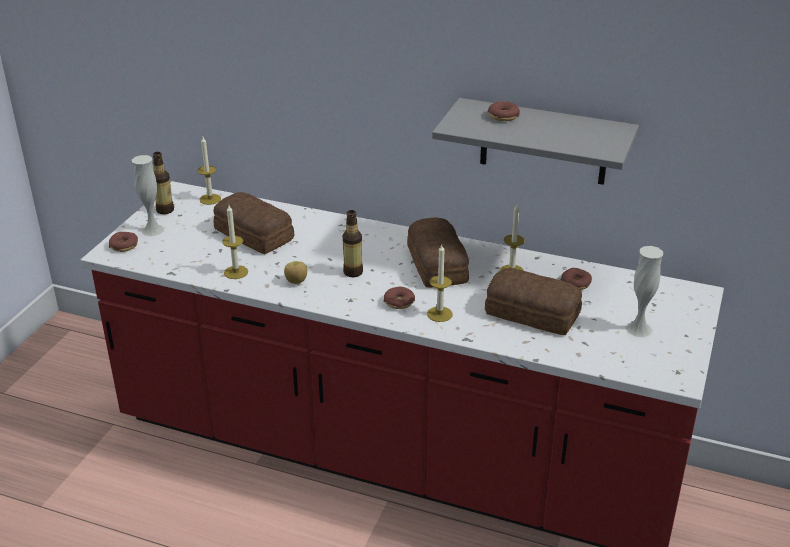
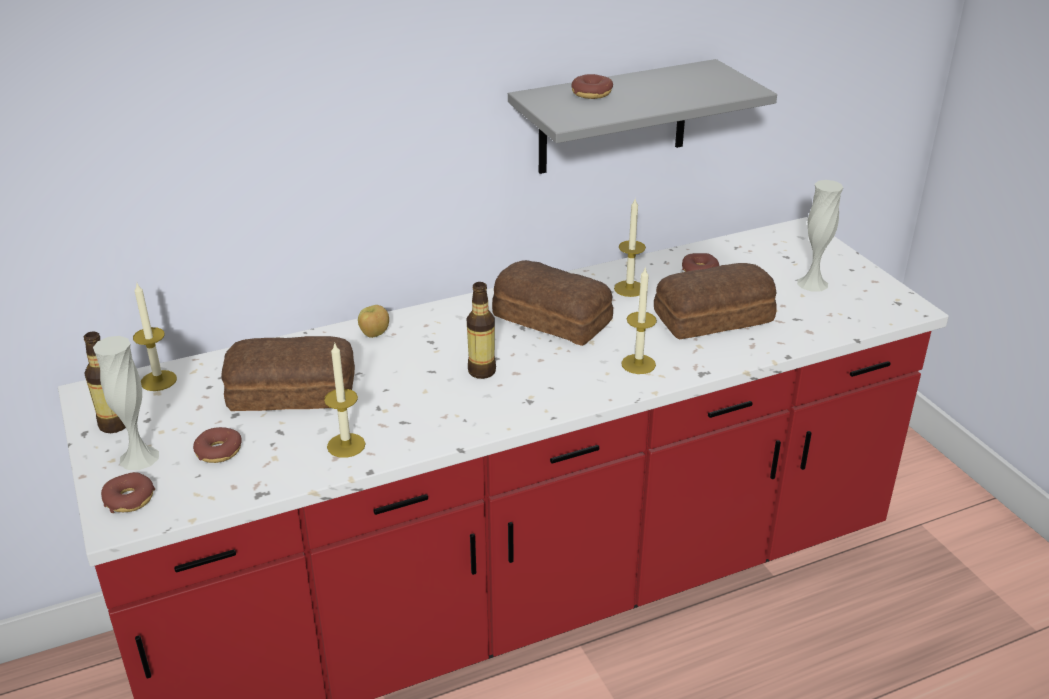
camera: 45 degrees left, 0 degrees up
(296, 282) = (437, 416): apple -> apple (374, 334)
(399, 302) = (581, 375): donut -> donut (218, 451)

